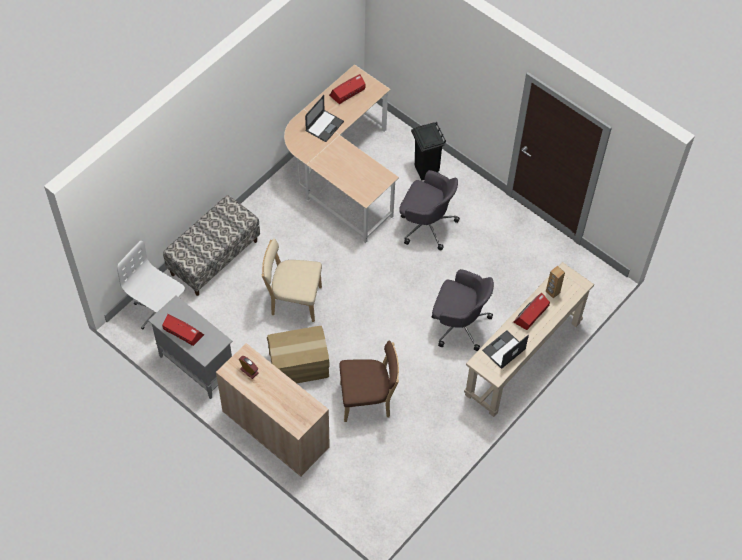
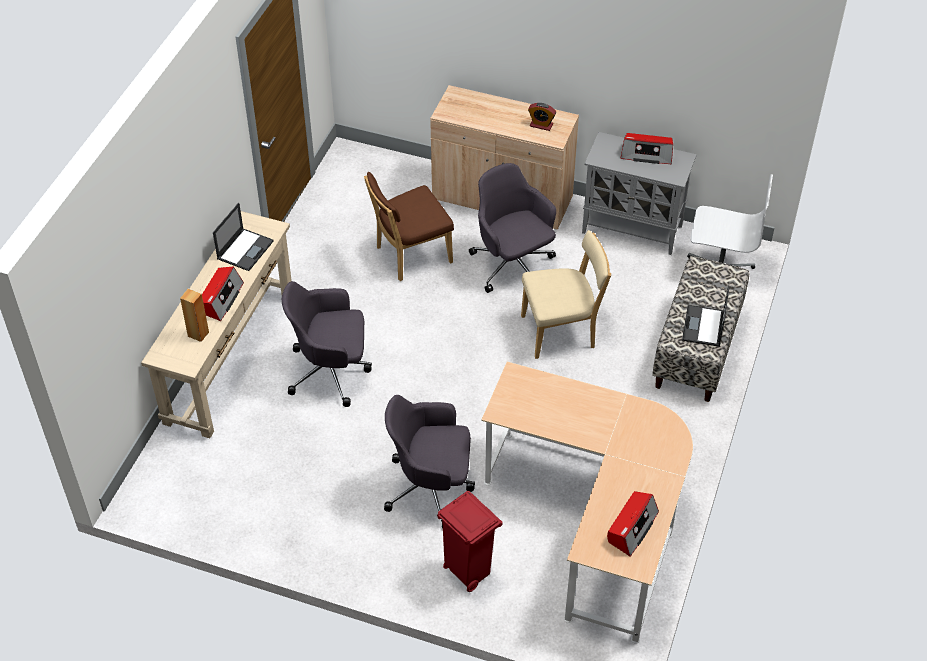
camera: 160 degrees right, 10 degrees down
(299, 366) = (512, 265): cardboard box -> grey office chair
(324, 126) = (635, 460): laptop -> laptop (703, 327)
(426, 171) = (467, 572): black trash can -> red trash can

